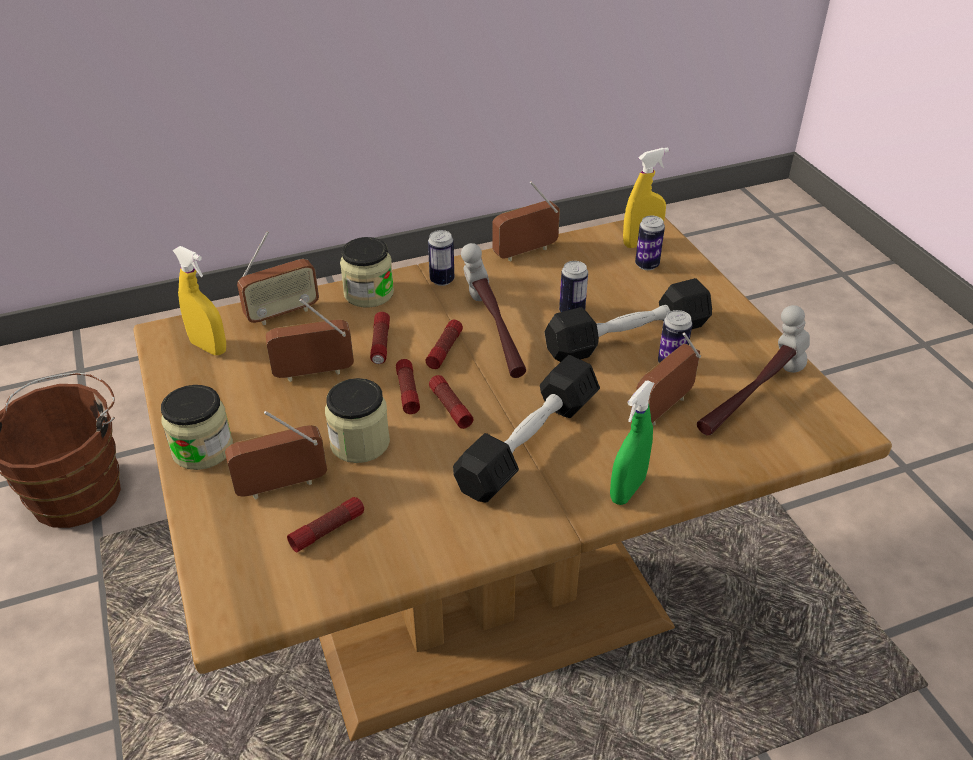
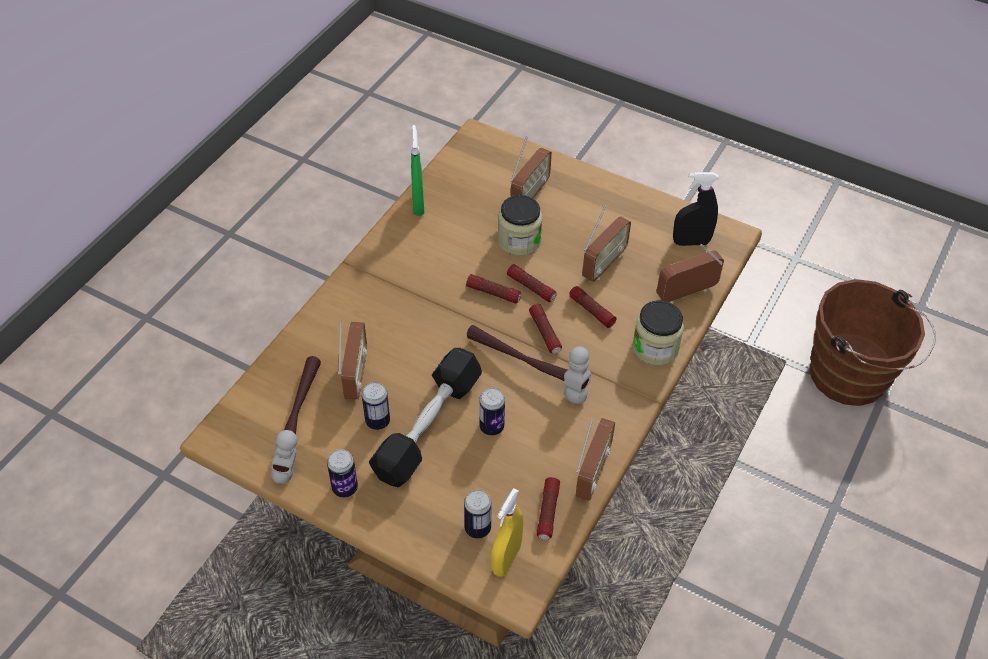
camera: 140 degrees right, 10 degrees up
(202, 449) = (597, 188): jar -> none
(209, 347) = (691, 242): yellow spray bottle -> black spray bottle
(282, 313) = (686, 293): radio -> radio turned 45 degrees clockwise
(327, 530) = (478, 190): flashlight -> flashlight (548, 512)
(442, 280) = (620, 396): can -> can (345, 488)
(528, 444) = (421, 298): black dumbbell -> none
(627, 490) = (337, 303): green spray bottle -> green spray bottle (418, 204)

